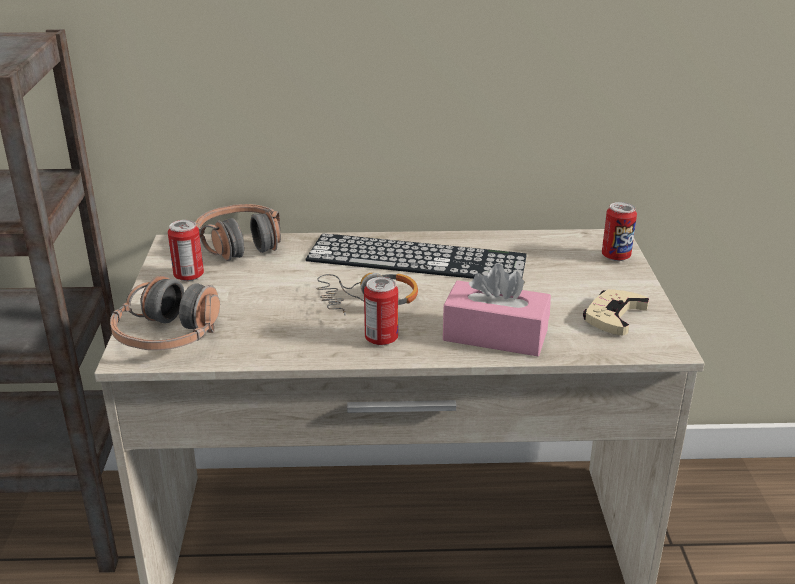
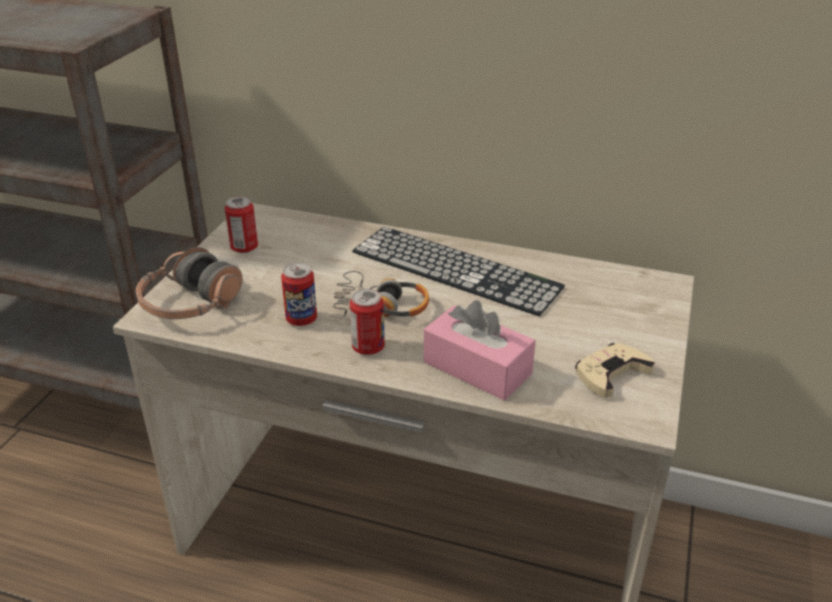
camera: 20 degrees right, 5 degrees up
(241, 244) = (308, 224): headphones -> none
(615, 256) = (658, 306): can -> can (301, 319)

